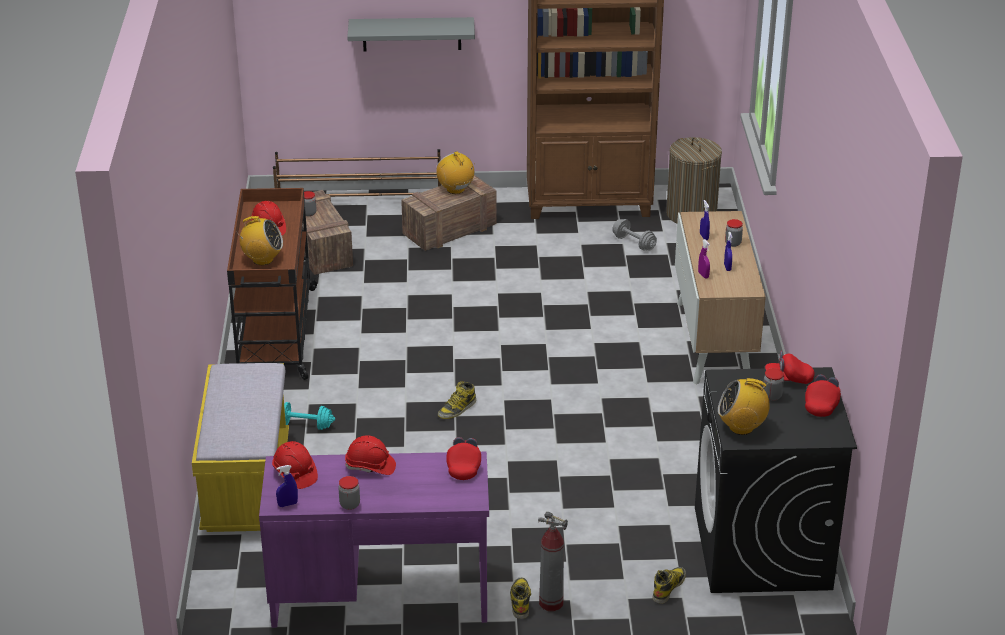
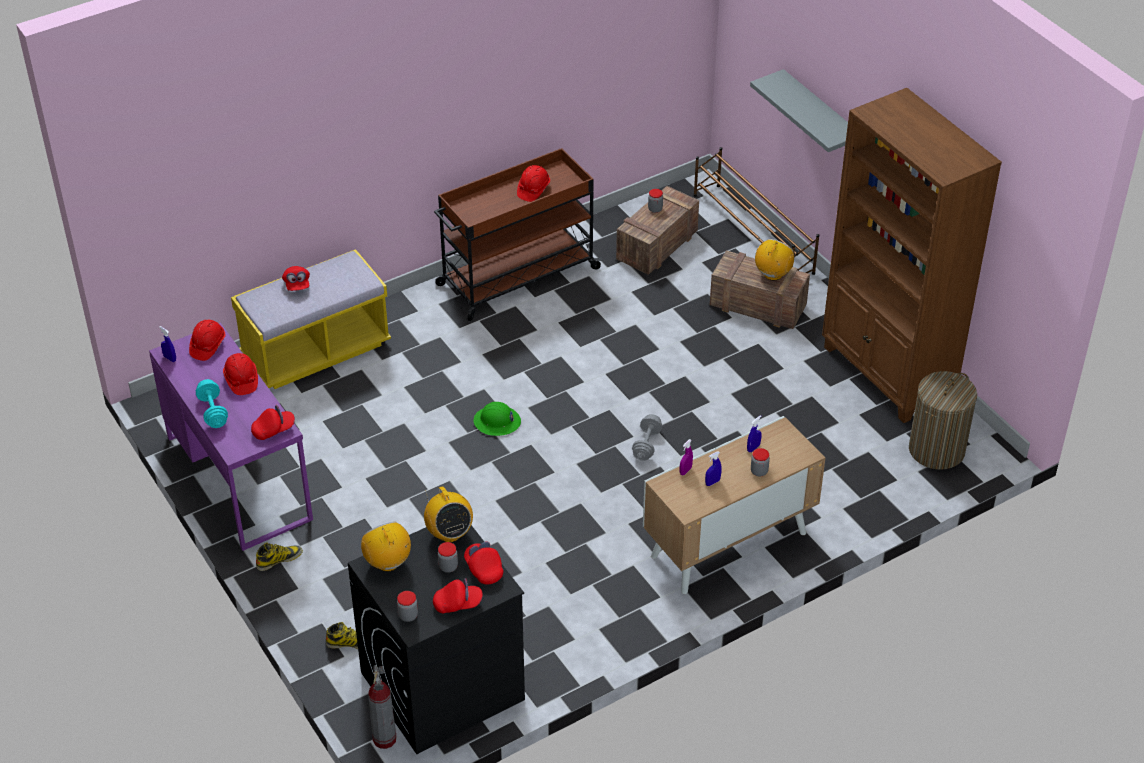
camera: 60 degrees right, 10 degrees up
(227, 411) = (297, 285): none -> red cap
(262, 260) = (485, 207): radio -> radio (449, 533)
(304, 425) = (411, 347): turquoise dumbbell -> turquoise dumbbell (213, 412)
(350, 505) = (188, 389): jar -> jar (408, 615)
(457, 409) = (497, 422): boot -> green hard hat
(550, 603) = (287, 578): fire extinguisher -> fire extinguisher (384, 739)
(634, 243) = (846, 430): grey dumbbell -> grey dumbbell (647, 445)

